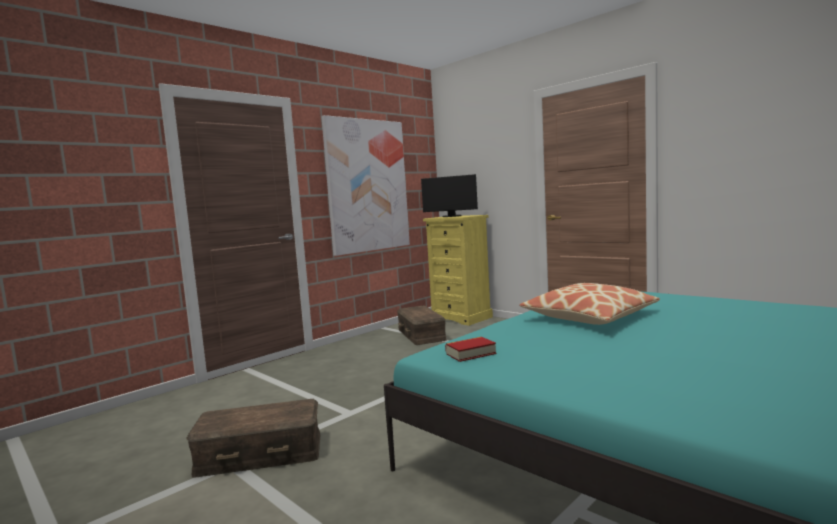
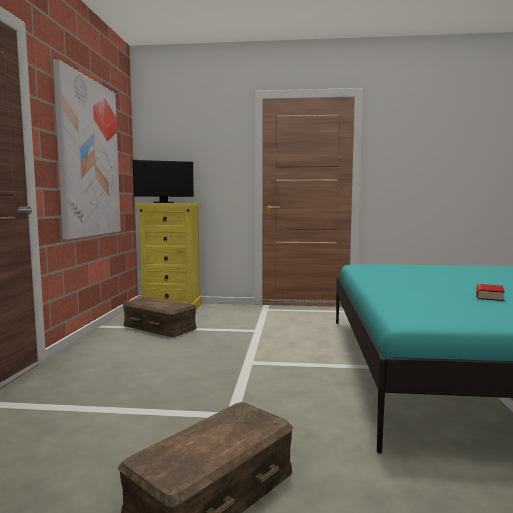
camera: 40 degrees left, 0 degrees up
(470, 354) = (441, 313): book -> book (489, 296)
(589, 317) = (421, 281): pillow -> none

